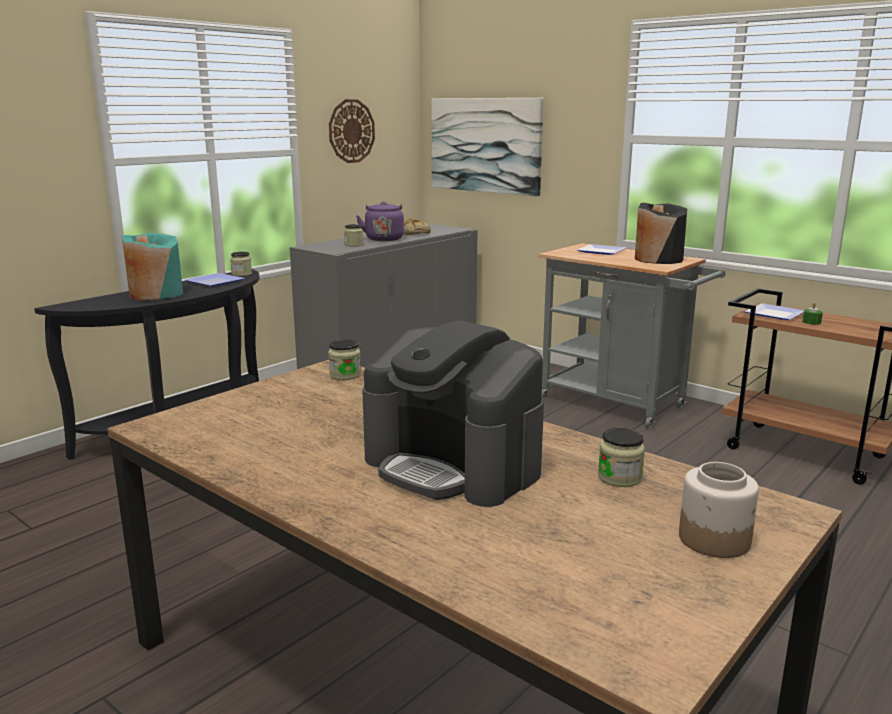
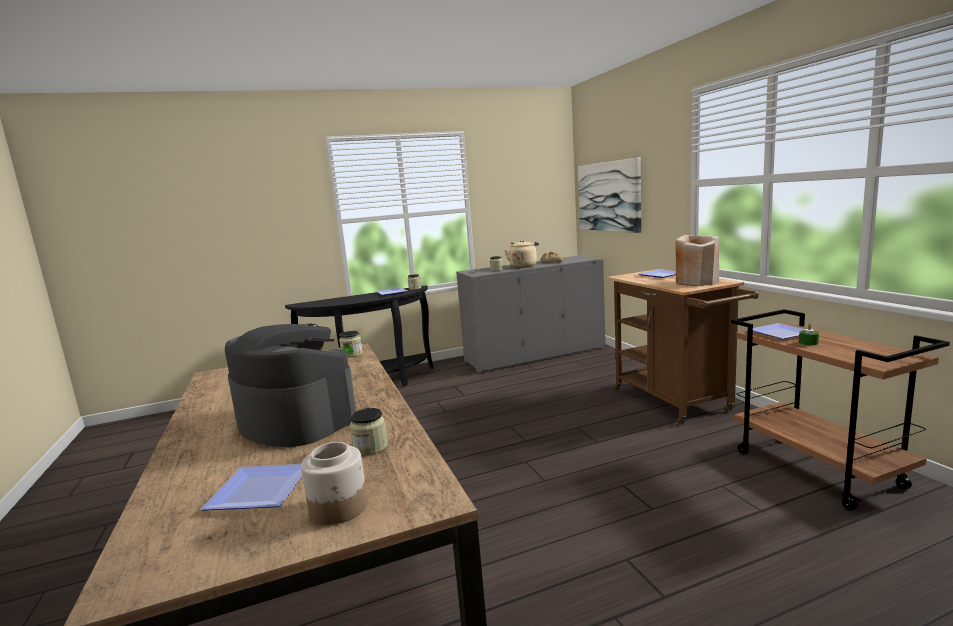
camera: 30 degrees right, 5 degrees down
(155, 294) = (350, 299): turquoise vase -> none
(351, 131) = (513, 193): wall clock -> none
(384, 239) = (523, 266): purple kettle -> beige kettle
(454, 465) = (296, 420): coffee machine -> coffee machine turned 150 degrees clockwise
(589, 543) = (263, 489): none -> plate
(619, 404) = (676, 402): grey cart -> brown cart
(658, 259) = (696, 282): black vase -> beige vase

